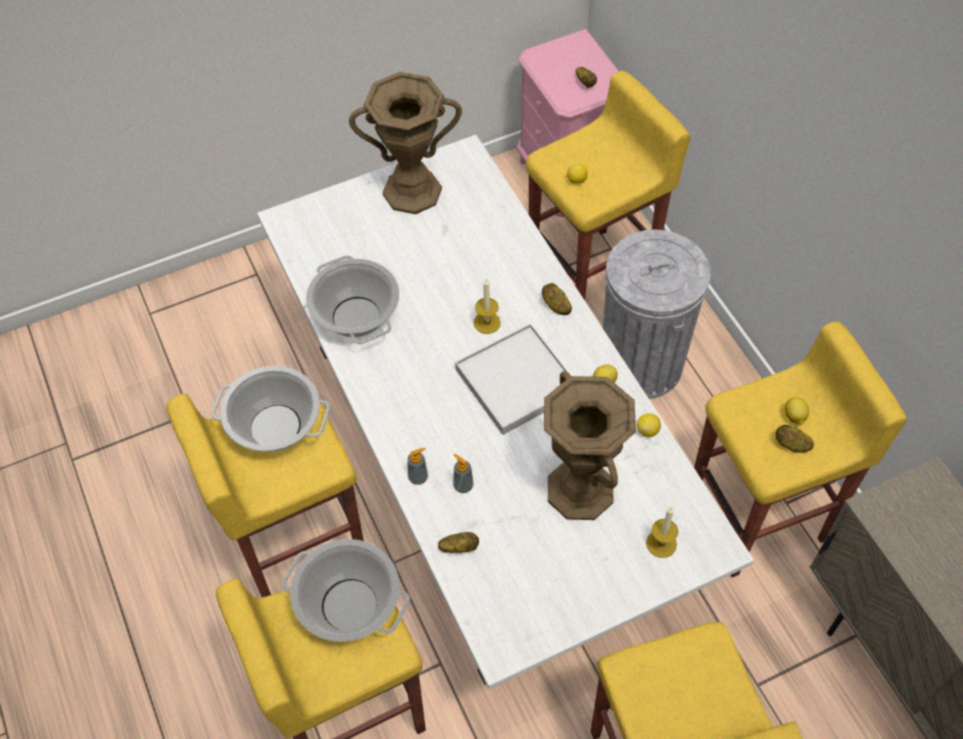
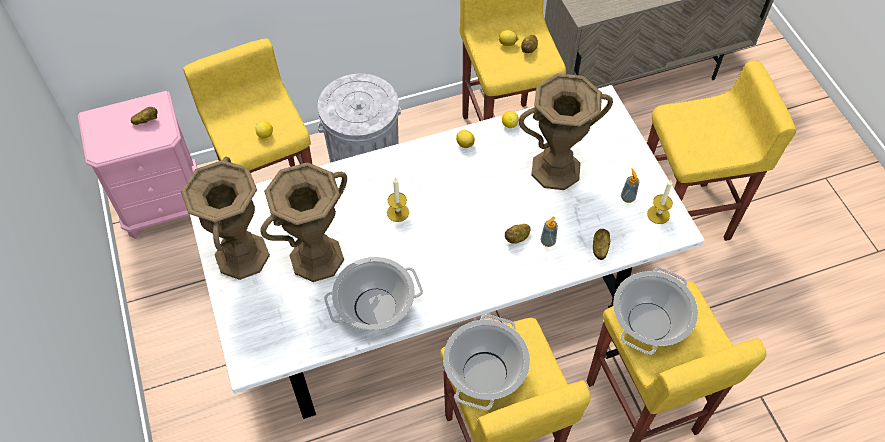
camera: 85 degrees left, 0 degrees up
(415, 255) = (316, 258): none -> brown vase
(418, 477) = (538, 271): soap dispenser -> soap dispenser (627, 197)
(516, 381) = (457, 198): white tray -> none
(555, 306) = (389, 165): potato -> potato (517, 238)
(661, 543) = (599, 130): candle -> candle (658, 214)

